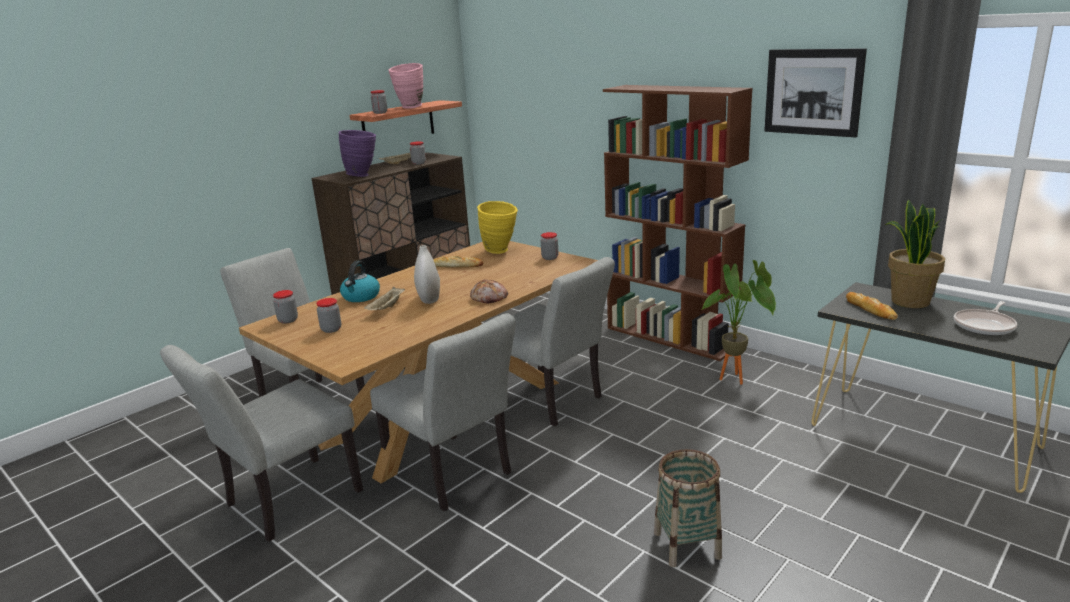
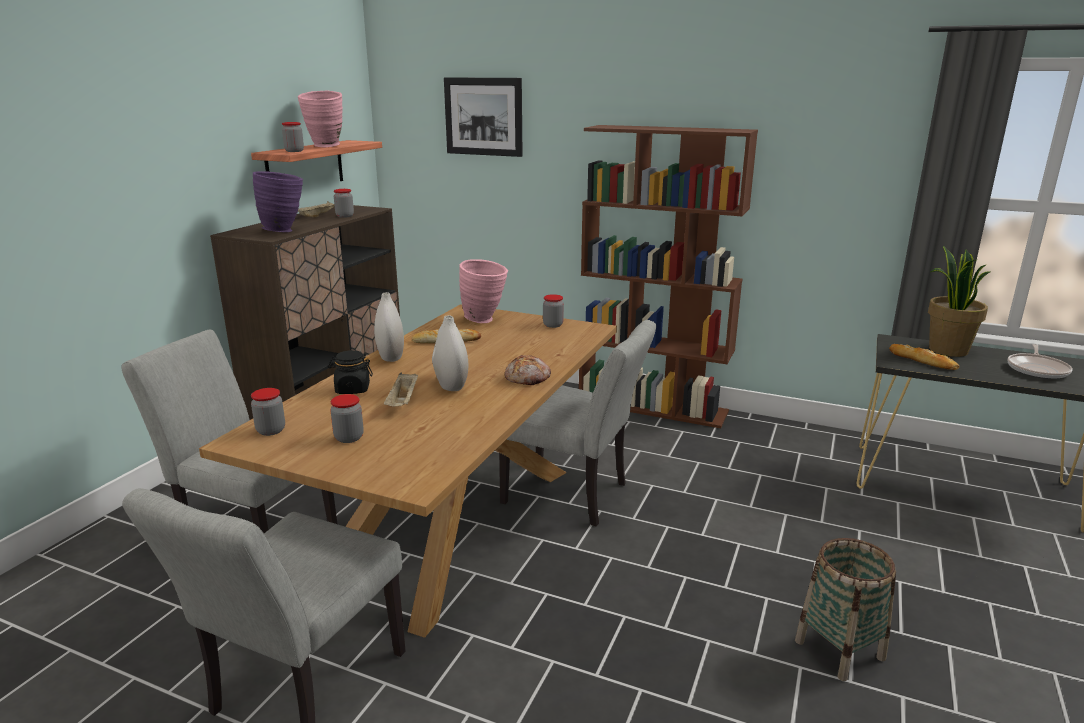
camera: 20 degrees left, 0 degrees up
(361, 297) = (352, 389): kettle -> black jar
(407, 275) = (391, 356): none -> white vase
(454, 475) = (515, 610): grey chair -> none
(500, 251) = (485, 320): yellow vase -> pink vase
(739, 379) = (754, 447): potted plant -> none
(813, 92) = (826, 135): picture -> picture (483, 116)

